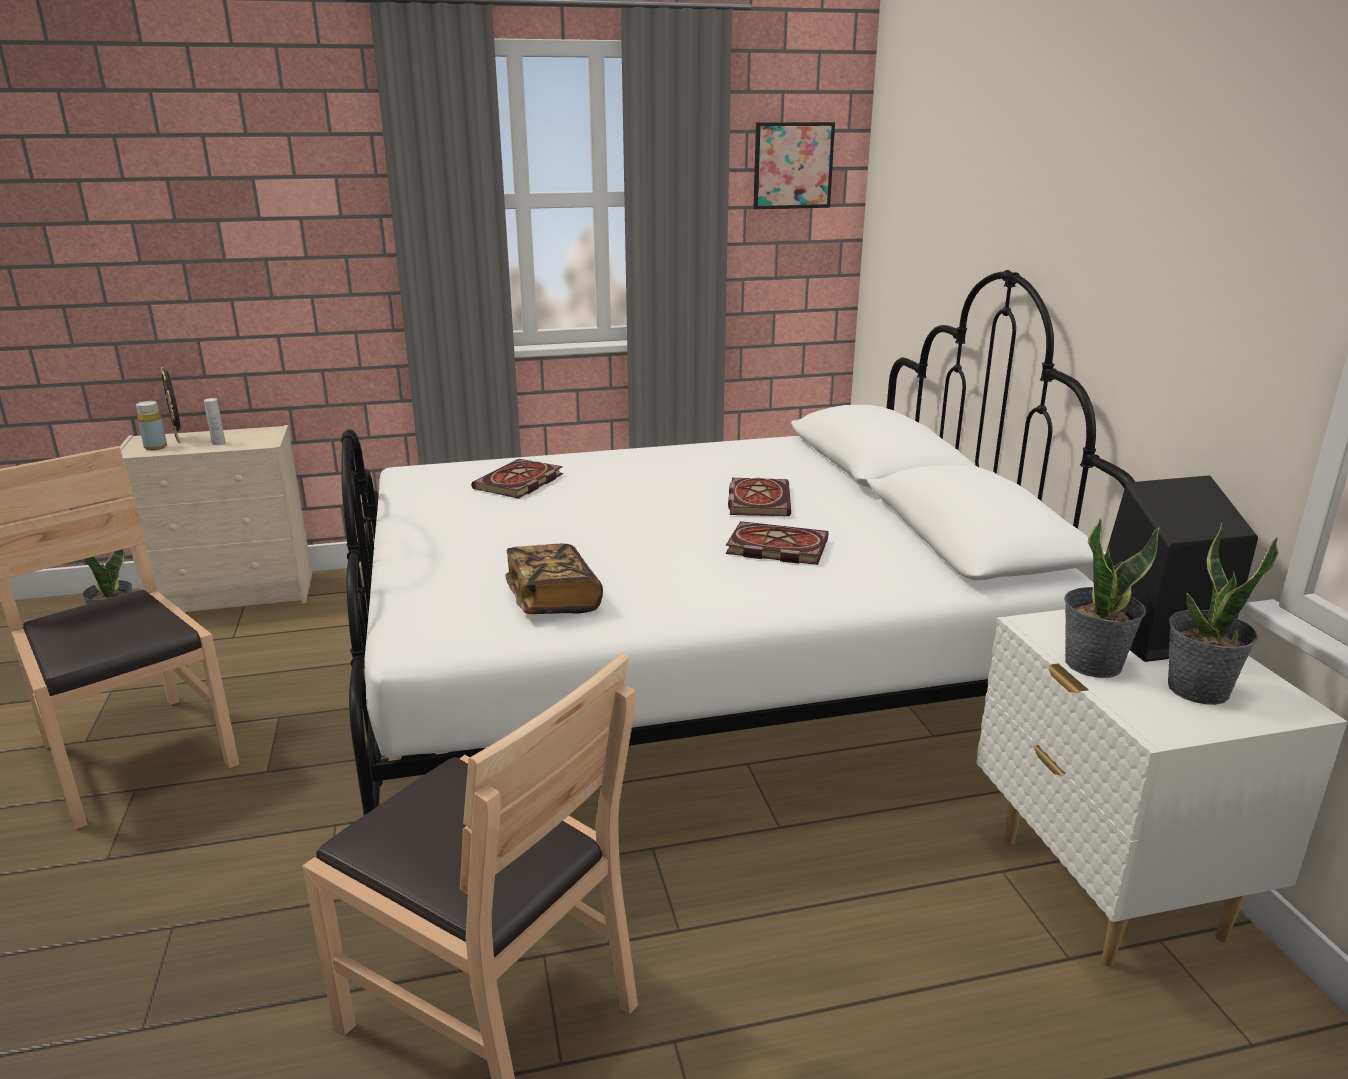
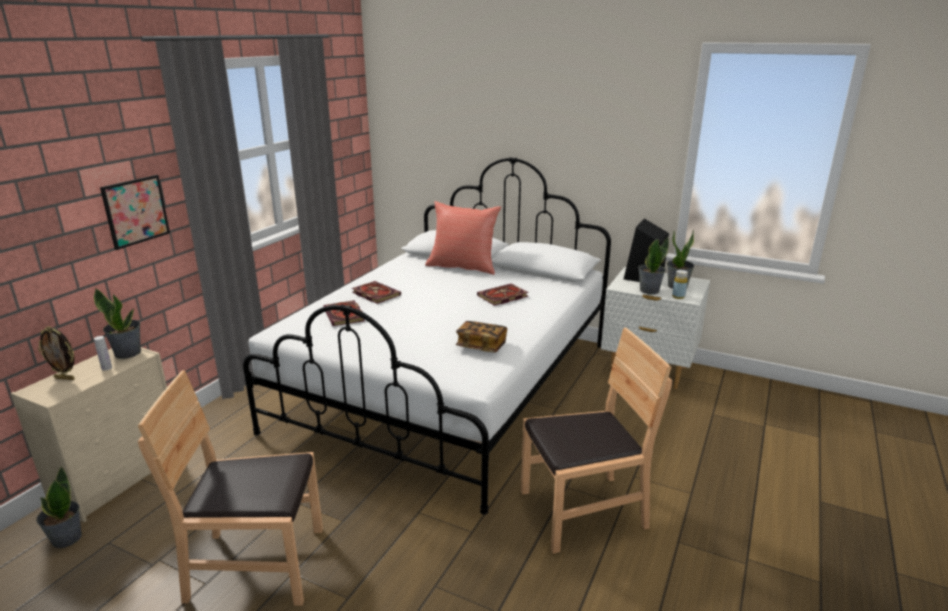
camera: 50 degrees left, 0 degrees up
(155, 447) = (63, 388): yellow bottle -> yellow bottle (678, 296)
(262, 436) = (128, 353): none -> potted plant
(757, 500) = (455, 283): book -> book (374, 294)
(793, 165) = (343, 117): picture -> picture (136, 211)
(835, 481) = (463, 266): none -> red pillow

